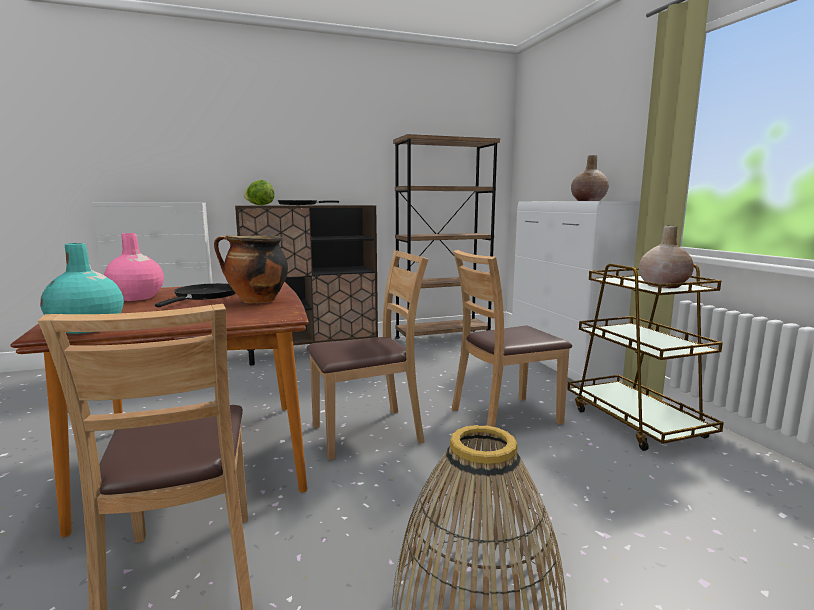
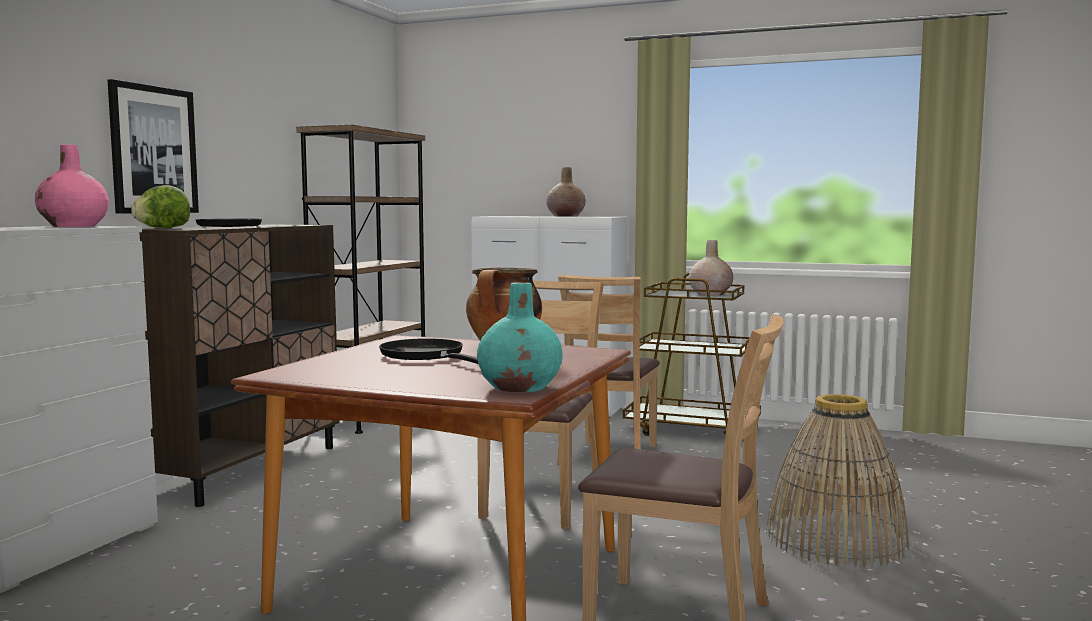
camera: 50 degrees left, 5 degrees down
(136, 298) = (360, 370): pink vase -> pink vase (74, 226)
(270, 159) = (153, 150): none -> picture

